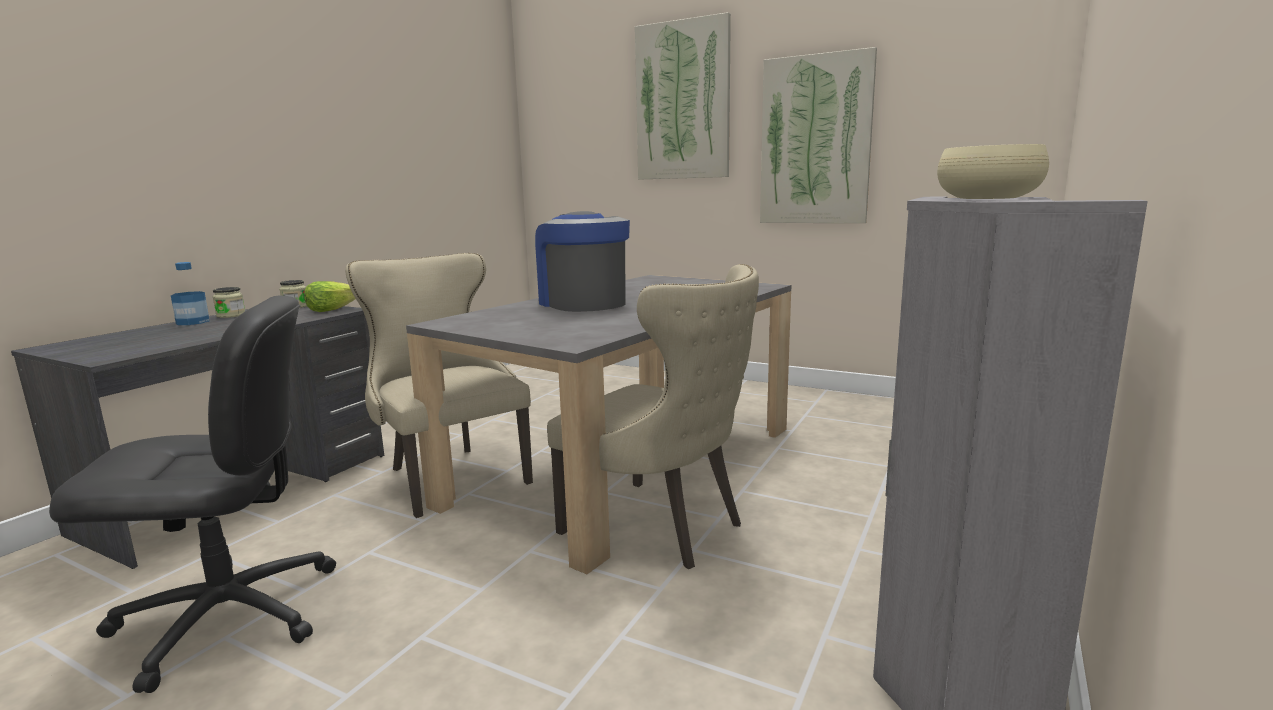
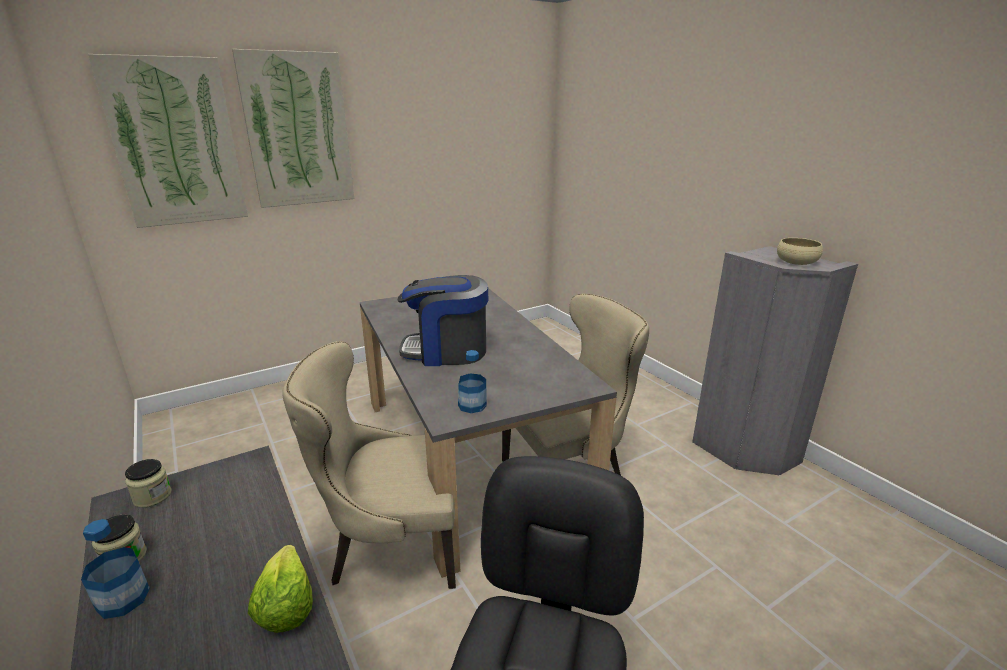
camera: 60 degrees left, 10 degrees up
(332, 310) = (233, 471): lettuce -> lettuce (285, 605)
(474, 323) = (472, 405): none -> bottle
(815, 141) = (419, 166): picture -> picture (176, 143)

